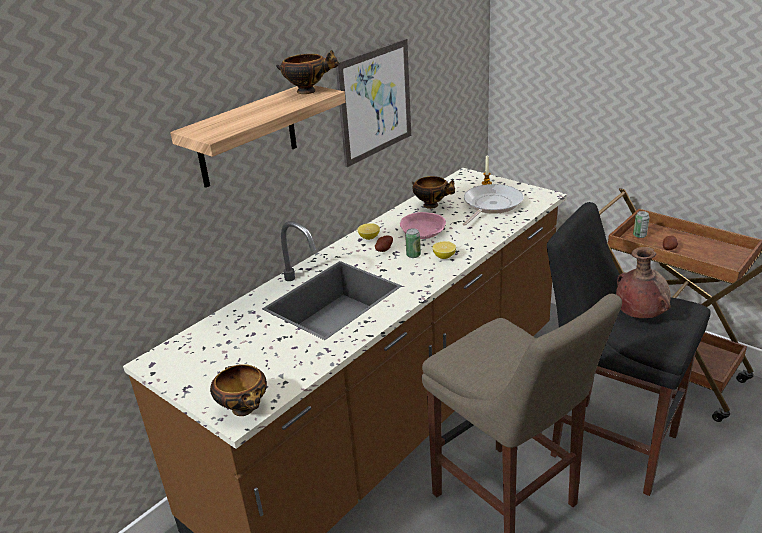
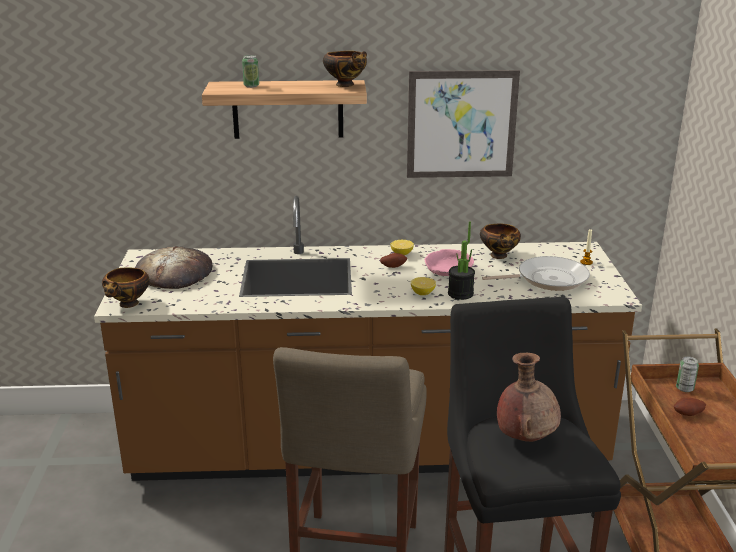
camera: 45 degrees right, 5 degrees down
(222, 357) = (174, 273): none -> bread
(413, 255) = (404, 280): can -> can (251, 86)
(466, 243) = (460, 294): none -> potted plant

